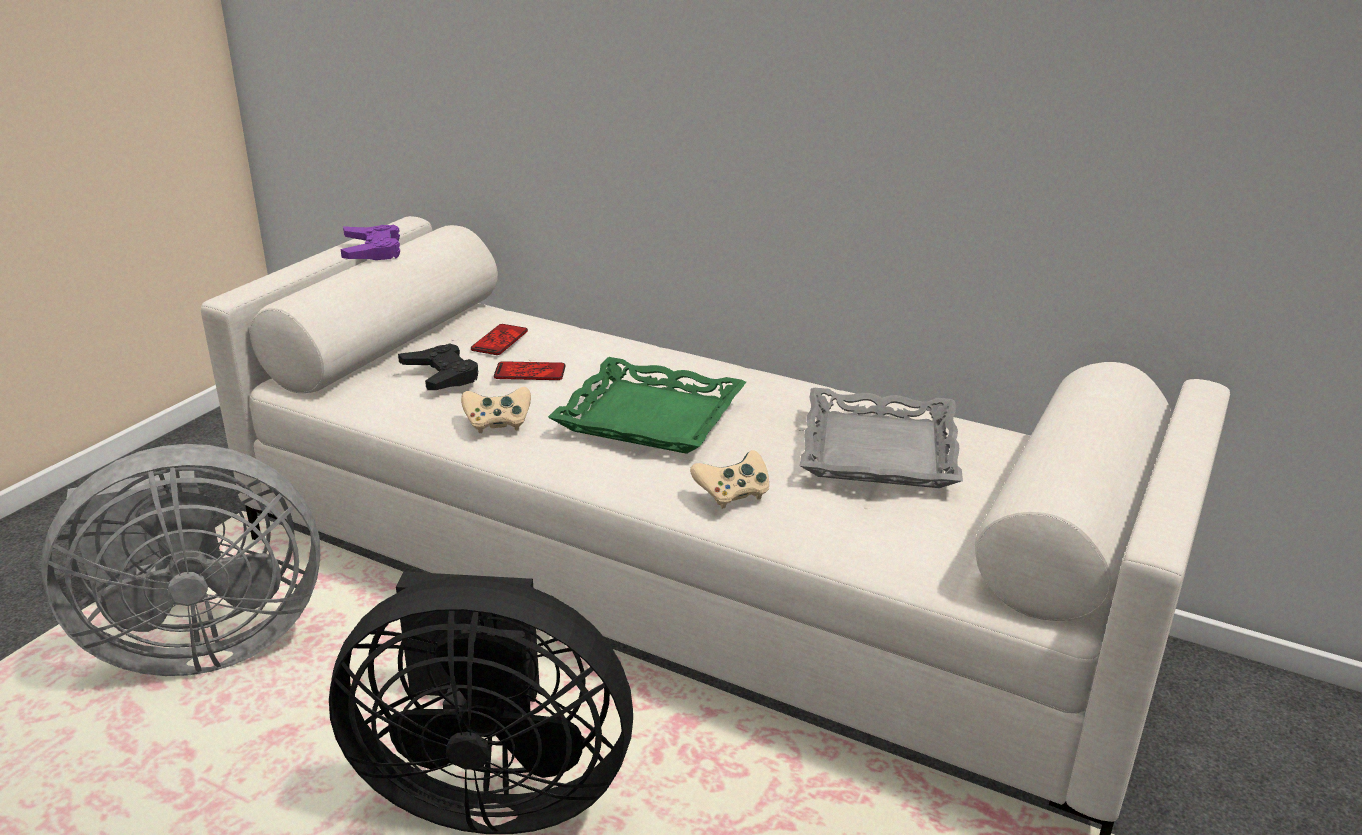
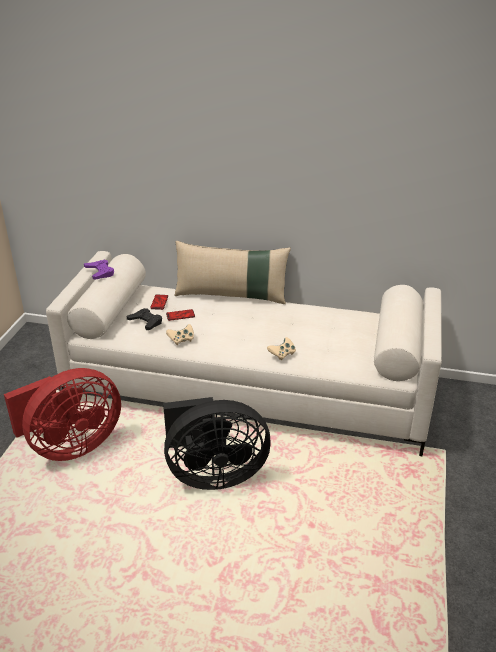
camera: 15 degrees left, 5 degrees up
(200, 644) = (71, 446): grey fan -> red fan
(651, 416) = (237, 327): green tray -> none
(678, 349) = (231, 295): none -> beige pillow
(880, 450) = (326, 328): grey tray -> none

